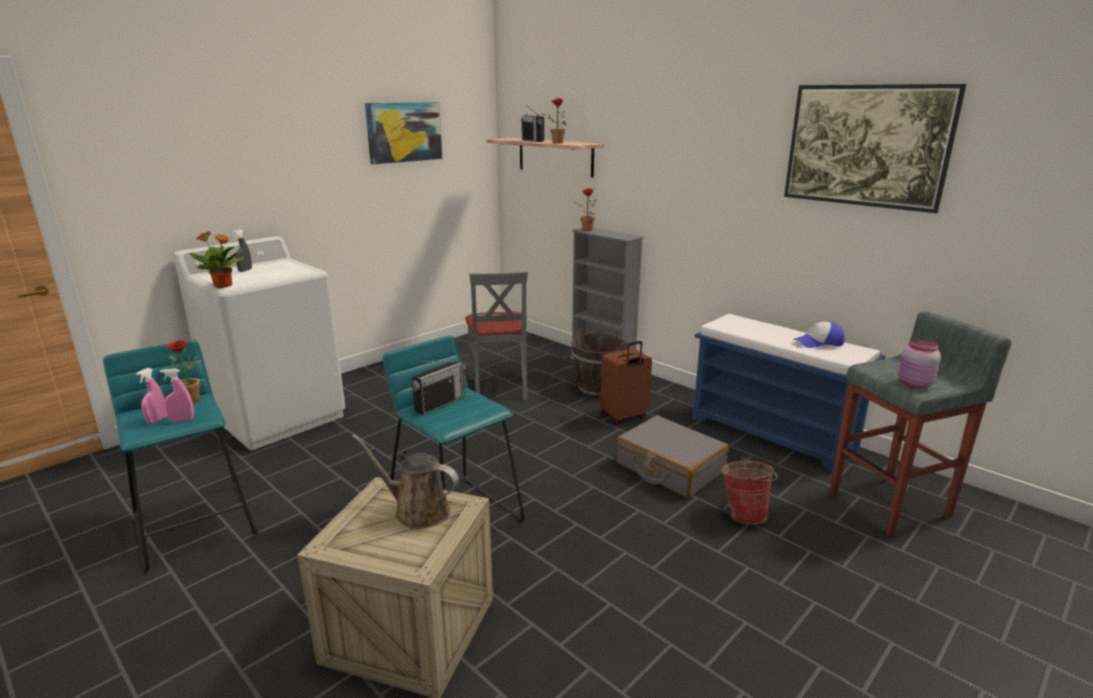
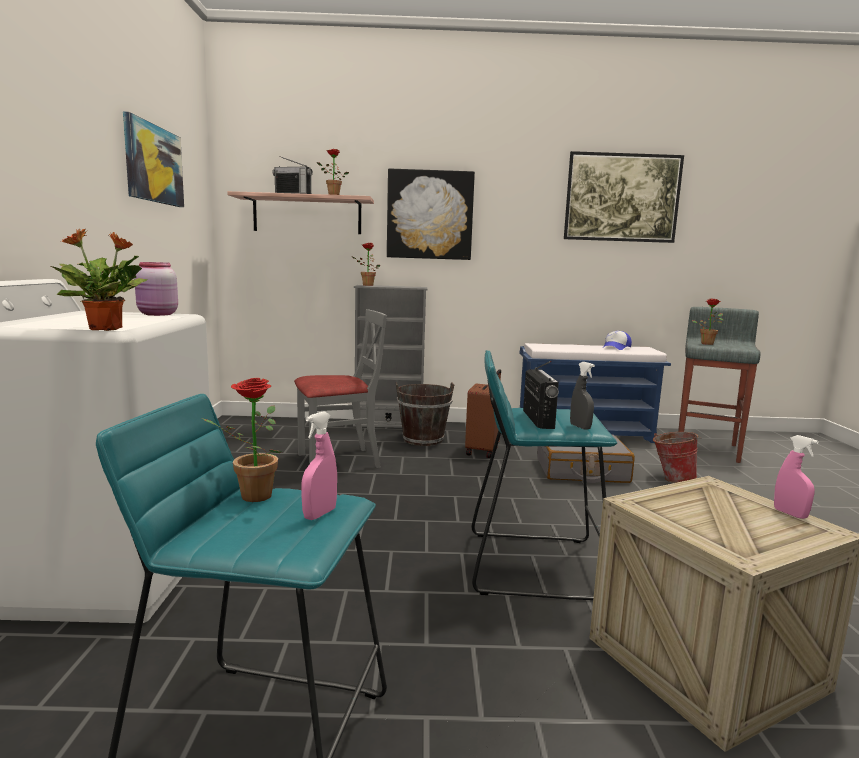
camera: 45 degrees left, 10 degrees down
(157, 420) = (279, 528): pink spray bottle -> pink spray bottle (790, 514)
(245, 270) = (67, 319): grey spray bottle -> grey spray bottle (580, 427)
(417, 510) = (704, 502): brown watering can -> none
(499, 388) = (338, 461): grey chair -> grey chair turned 60 degrees counterclockwise
(650, 160) = (430, 215): none -> picture
(896, 368) = (707, 343): none -> potted plant
(914, 384) = (737, 347): pink jar -> pink jar (157, 314)

